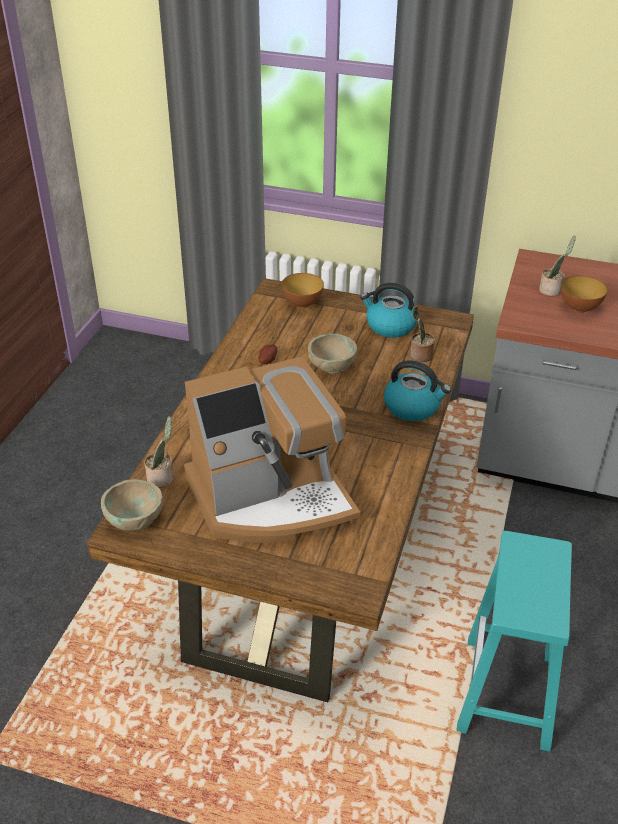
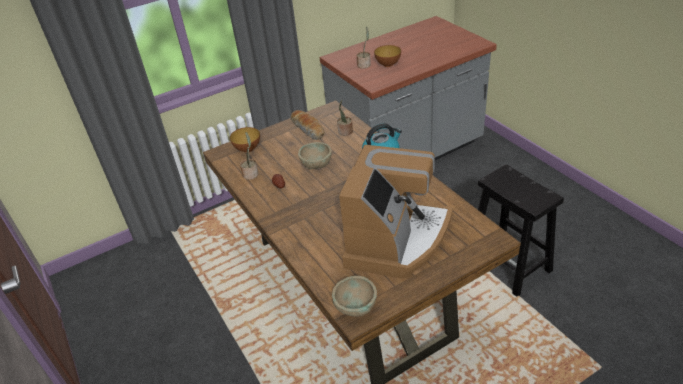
camera: 45 degrees left, 0 degrees up
(162, 478) = (330, 277): potted plant -> potted plant (251, 174)
(390, 326) = (309, 129): kettle -> bread
(507, 694) = (509, 265): turquoise stool -> black stool

